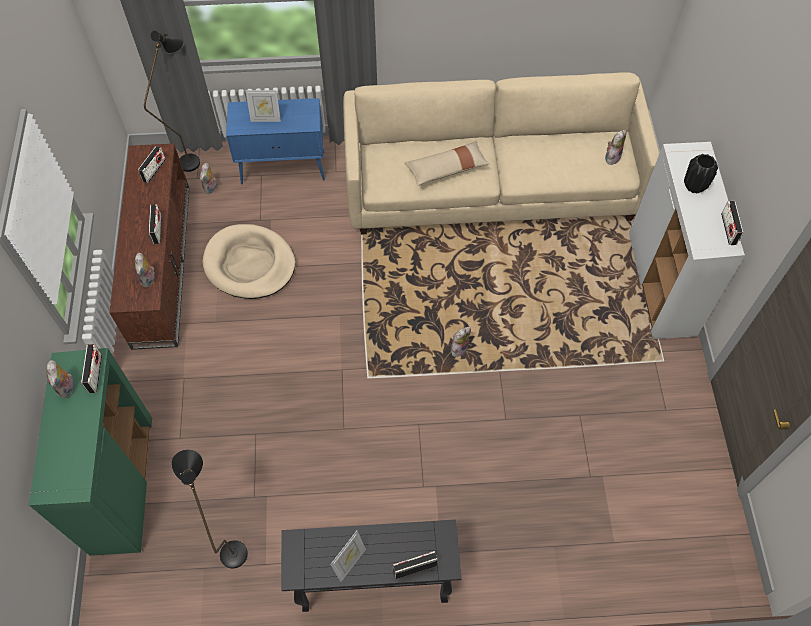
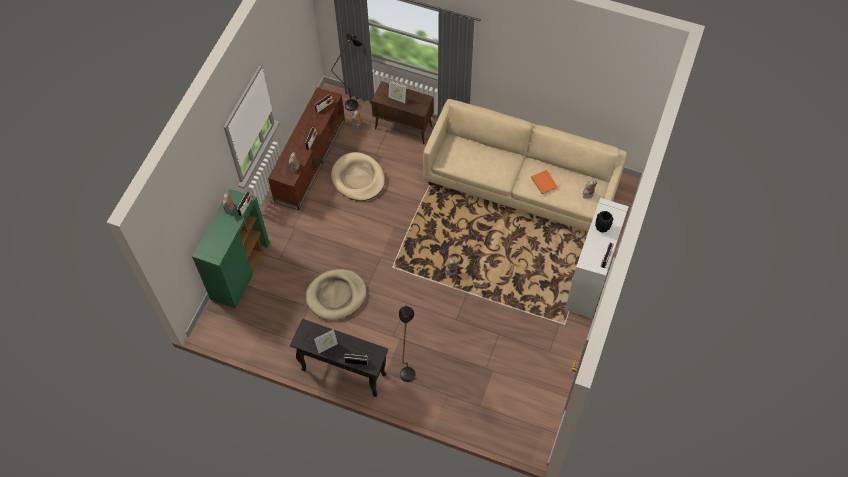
camera: 25 degrees right, 0 degrees up
(230, 545) = (281, 323): black floor lamp -> black floor lamp (407, 369)
(284, 168) = (404, 128): blue cabinet -> brown cabinet
(301, 459) = (336, 296): none -> beige dog bed
(447, 169) = (486, 165): beige pillow -> none
(543, 164) = (543, 183): none -> orange book

